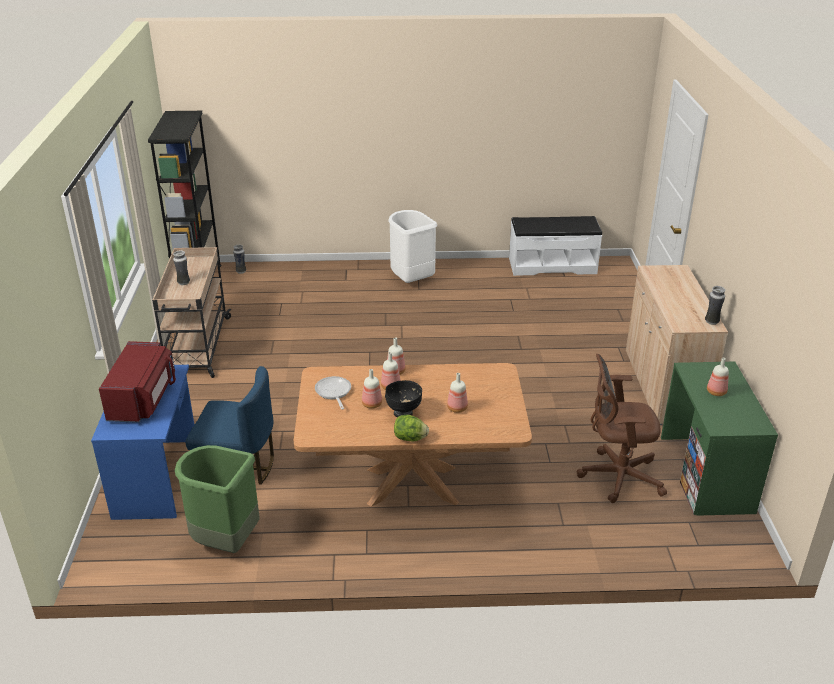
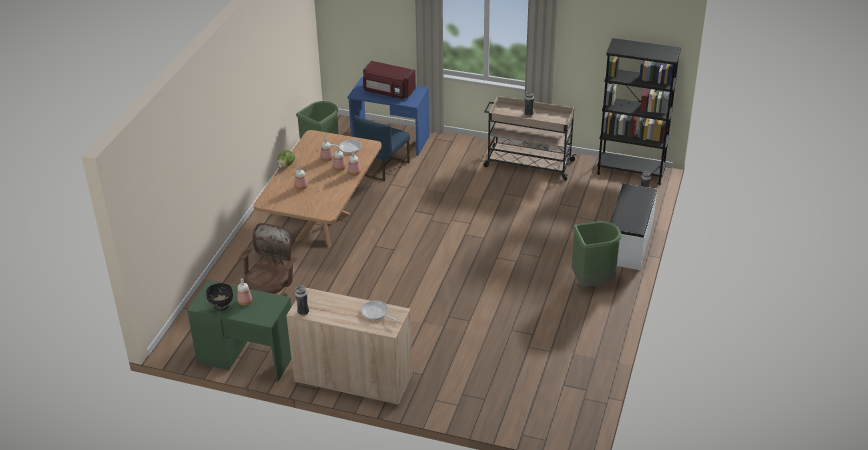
camera: 110 degrees right, 5 degrees up
(403, 413) = (310, 168): black bowl -> black bowl (221, 306)
(411, 280) = (592, 282): white trash can -> green trash can
(552, 265) = (589, 383): white bench -> white bench (630, 243)
(665, 280) = (376, 313): none -> frying pan

